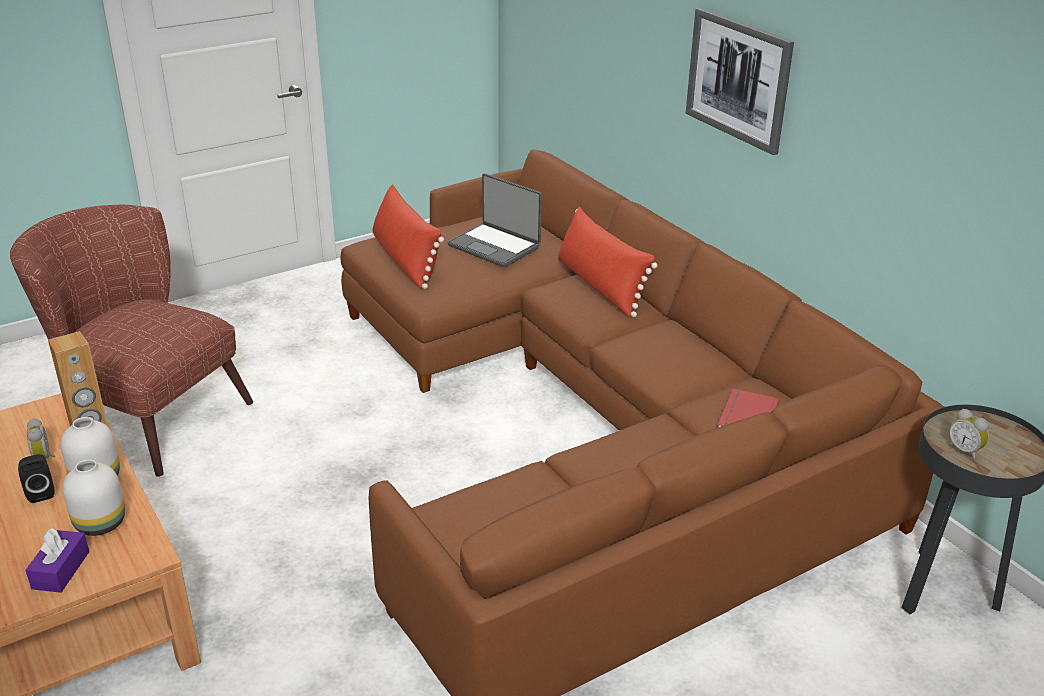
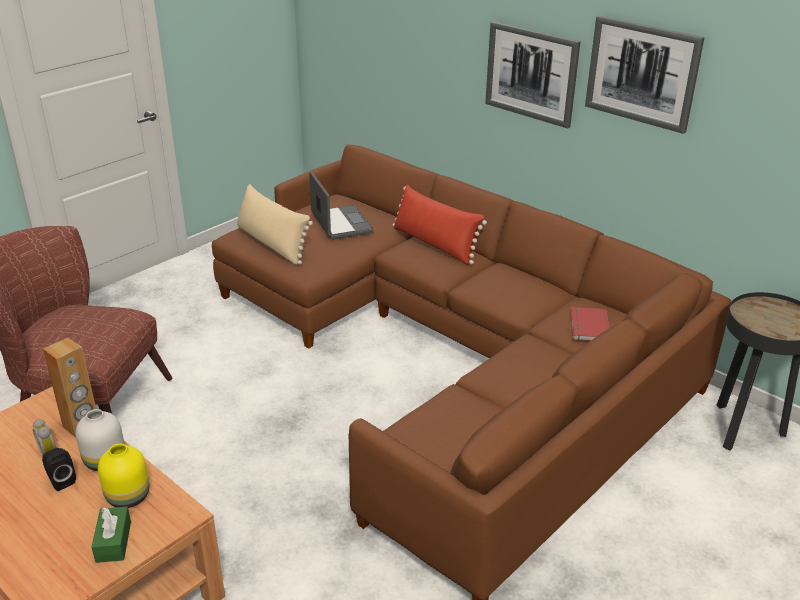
camera: 15 degrees left, 0 degrees up
(61, 570) = (113, 542): purple tissue box -> green tissue box
(102, 523) = (129, 496): white vase -> yellow vase
(405, 260) = (272, 244): red pillow -> beige pillow
(495, 246) = (340, 224): laptop -> laptop turned 135 degrees counterclockwise
(862, 90) = (642, 73): none -> picture
(965, 451) = (764, 325): alarm clock -> none

